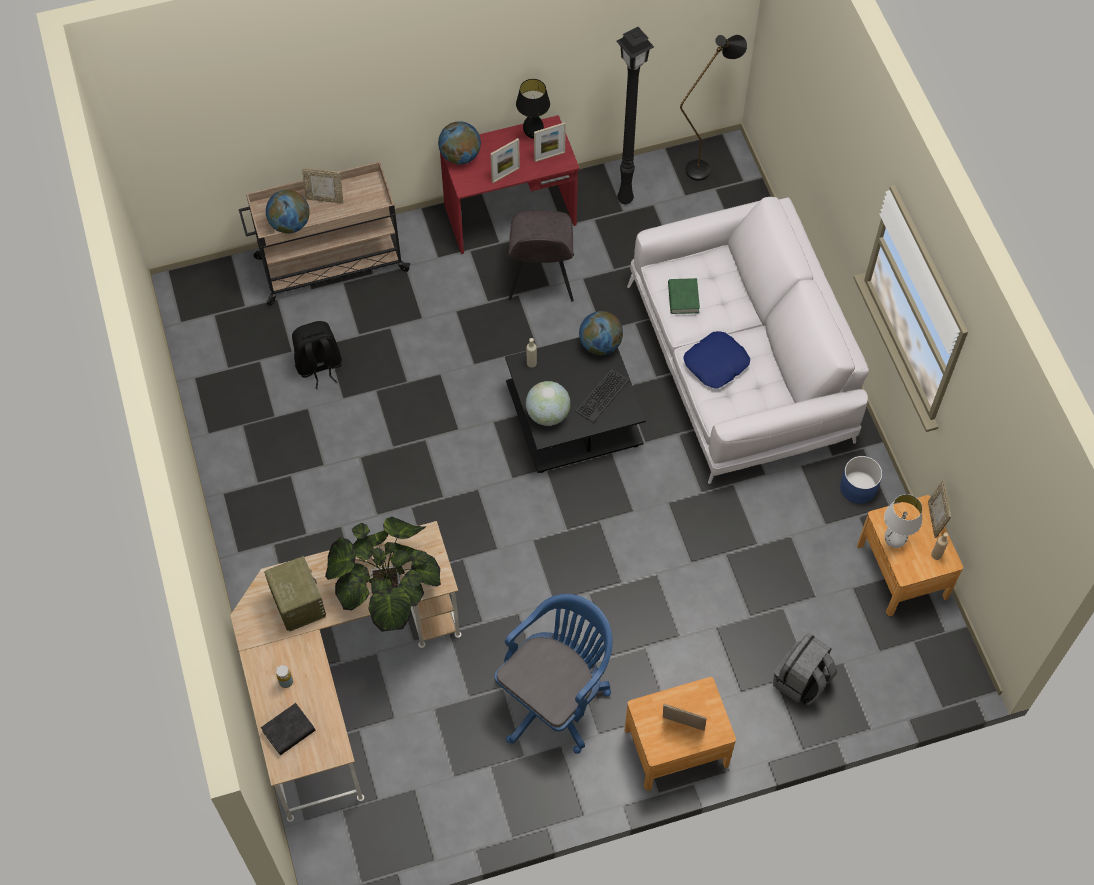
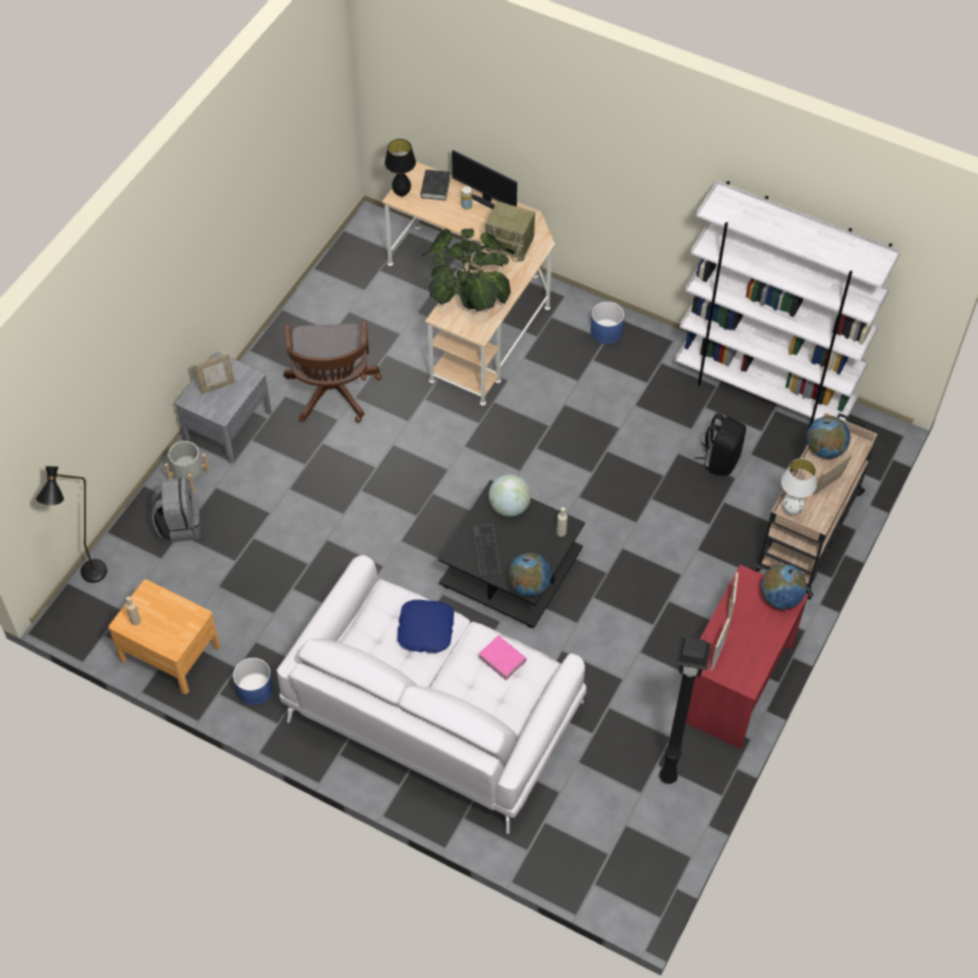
camera: 135 degrees right, 5 degrees down
(214, 390) = (763, 390): none -> white bookcase
(263, 550) = (606, 331): none -> blue planter
(264, 671) = (485, 201): none -> monitor
(533, 134) = (751, 664): black table lamp -> black table lamp (402, 193)
(541, 279) = (651, 651): grey chair -> none
(555, 697) = (332, 394): blue office chair -> brown office chair
(676, 746) = (228, 426): brown nightstand -> grey nightstand
(683, 298) = (502, 659): green book -> pink book
(705, 166) = (640, 869): black floor lamp -> black floor lamp (91, 580)
(756, 722) = (189, 478): none -> grey planter
(894, 542) = (174, 605): white table lamp -> white table lamp (791, 511)
(934, 519) = (157, 646): picture frame -> none

